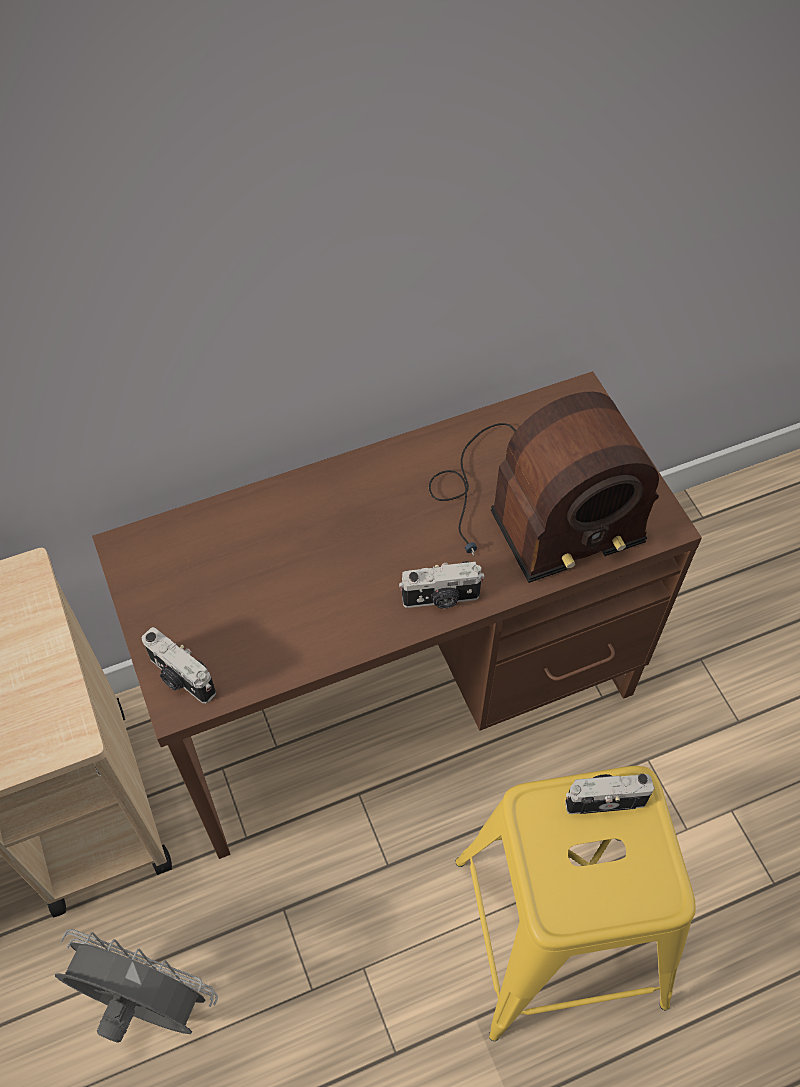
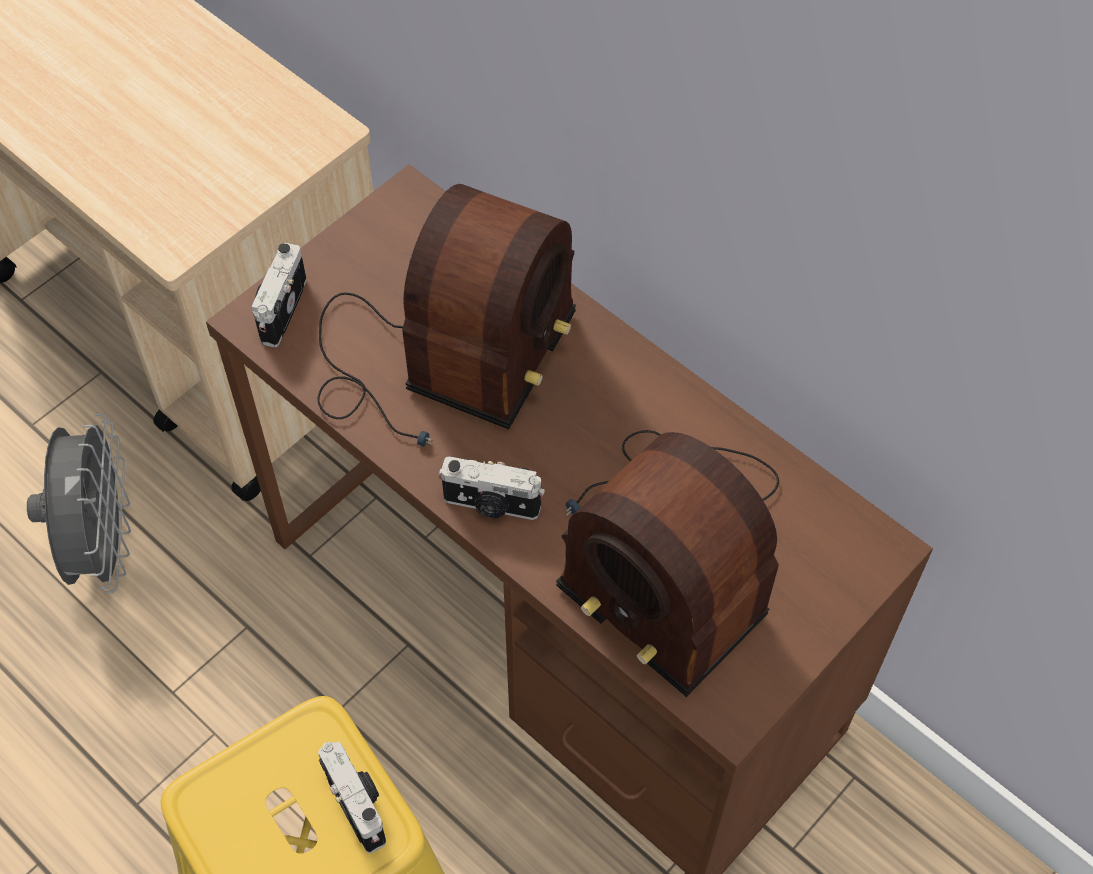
camera: 65 degrees right, 0 degrees up
(296, 582) = (442, 359): none -> radio
(441, 599) = (491, 505): camera -> camera turned 45 degrees counterclockwise

